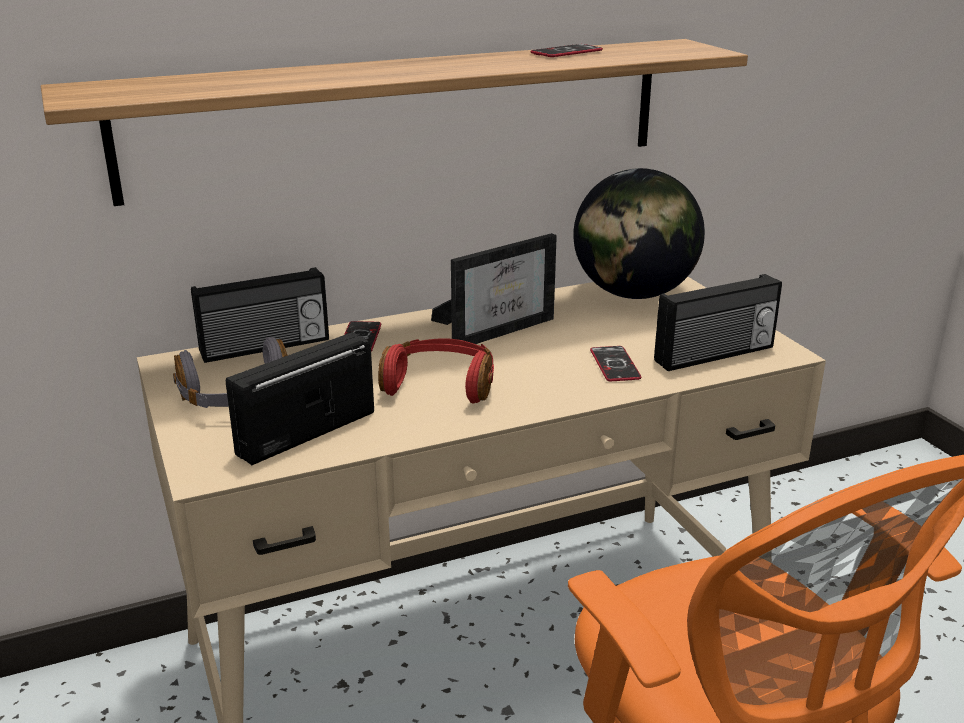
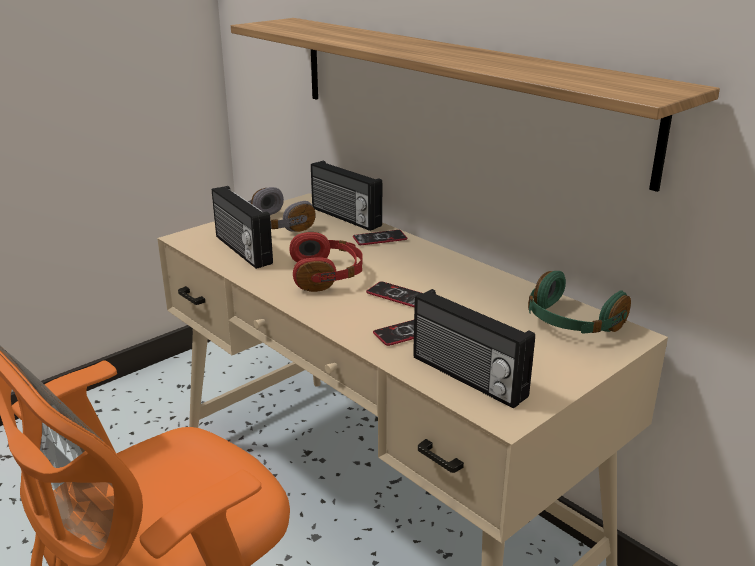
camera: 70 degrees right, 0 degrees up
(305, 432) = (241, 250): radio -> radio turned 150 degrees counterclockwise
(498, 328) = (437, 278): picture frame -> none
(566, 52) = (551, 66): phone -> phone (397, 295)
(634, 294) = (571, 323): globe -> green headphones

